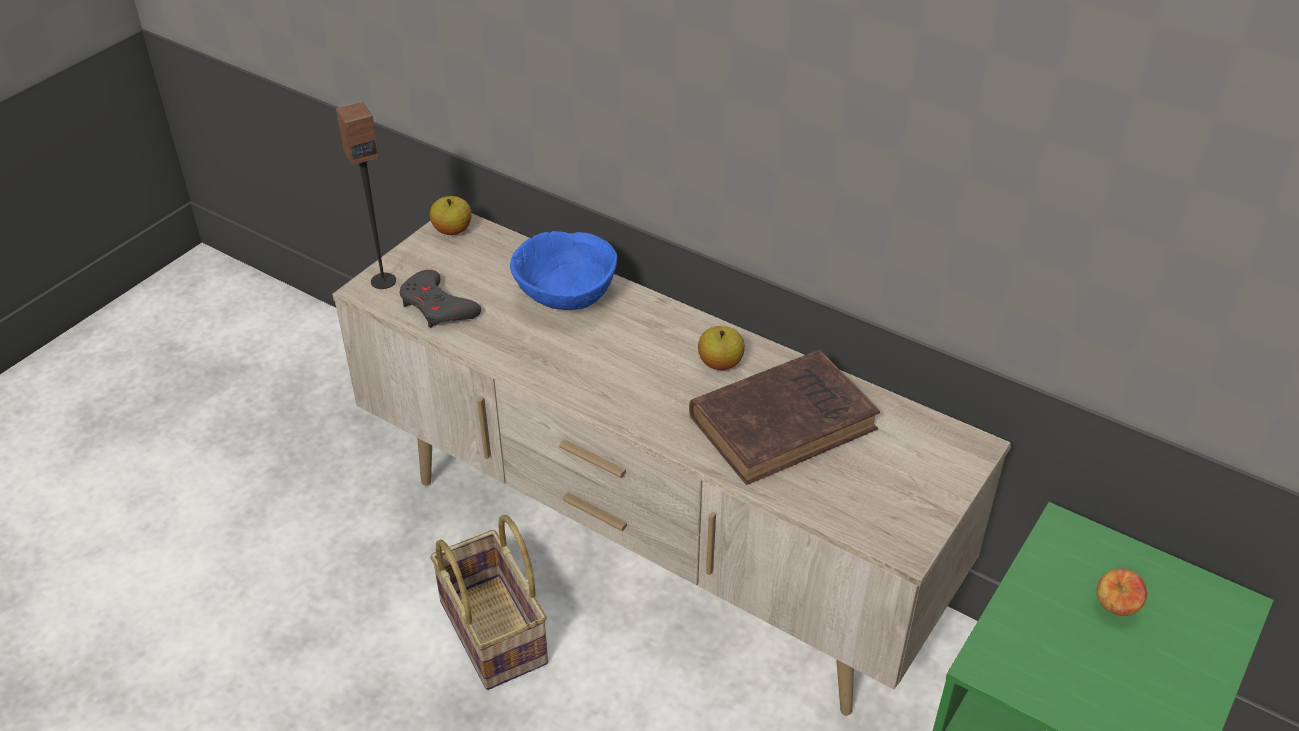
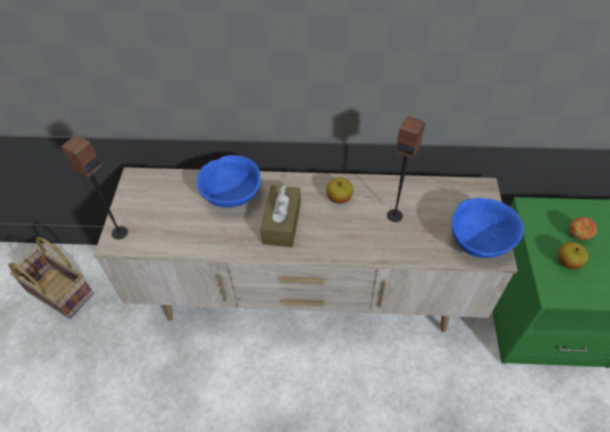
camera: 30 degrees left, 10 degrees up
(438, 306) = (164, 234): grey game controller -> none
(452, 230) = (137, 183): apple -> apple (568, 262)
(497, 633) = (263, 381): basket -> basket (62, 292)
(607, 360) = (282, 223): none -> brown tissue box
(786, 421) = (395, 215): brown book -> speaker
(893, 515) = (479, 242): none -> blue bowl

